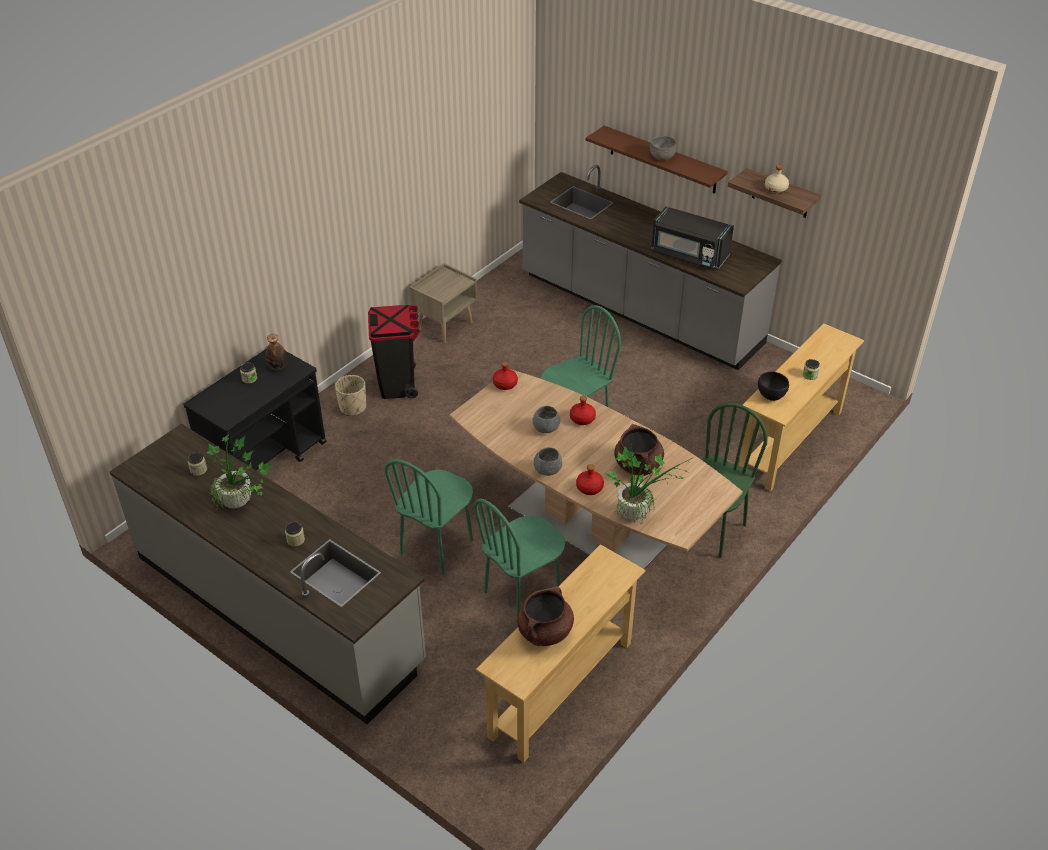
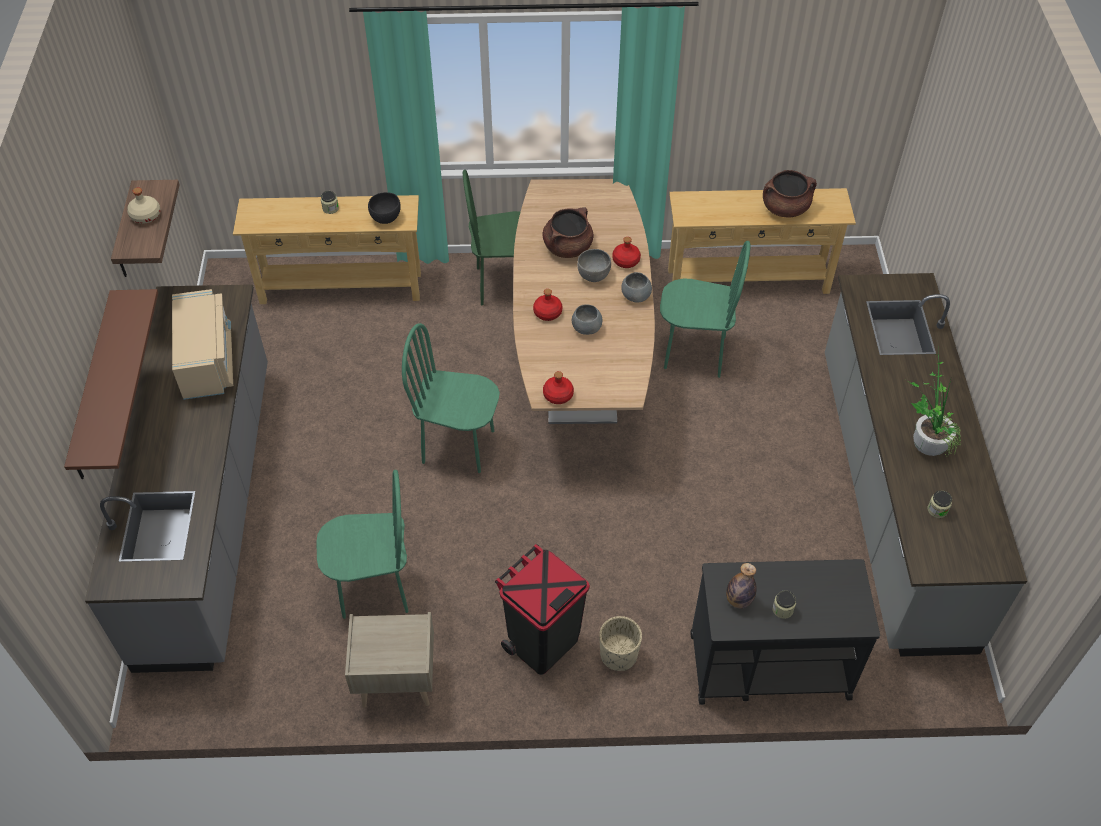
camera: 130 degrees left, 10 degrees up
(295, 540) = (908, 374): jar -> none
(437, 547) = (712, 439): green chair -> green chair (374, 588)
(638, 511) = (619, 221): potted plant -> none
(662, 158) = (120, 360): grey bowl -> grey bowl (593, 276)
(689, 254) = (207, 361): black microwave -> beige microwave

